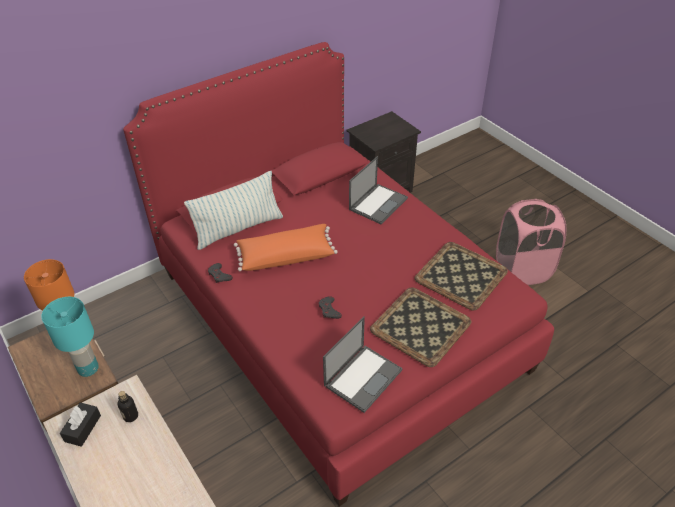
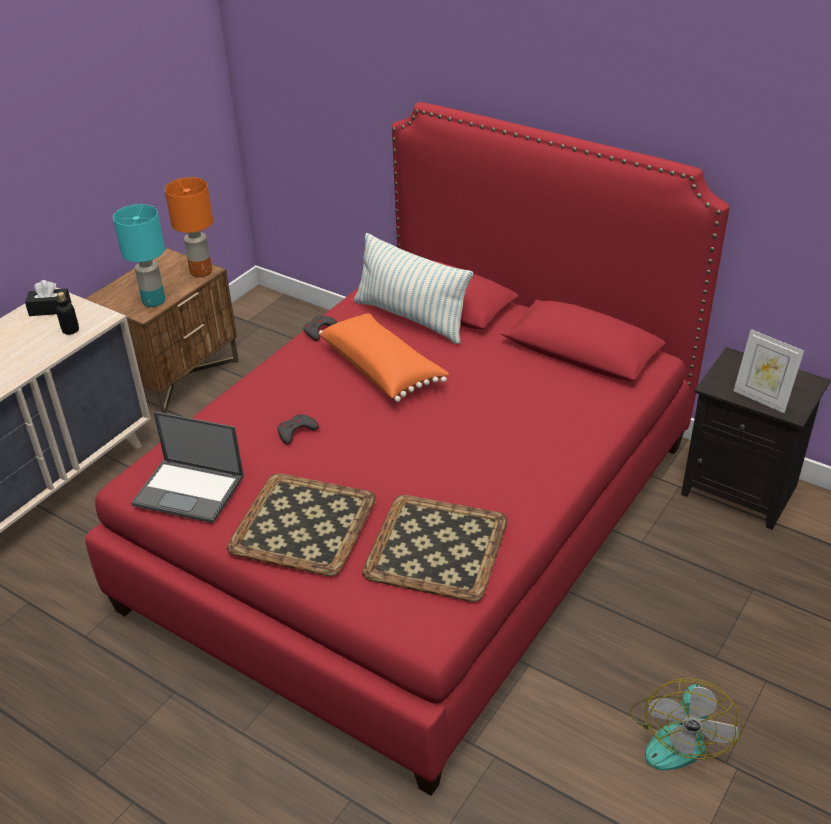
camera: 70 degrees right, 5 degrees down
(378, 203) = (552, 422): laptop -> none
(394, 134) = (761, 399): none -> picture frame
(522, 270) = (677, 735): pink laundry basket -> fan

